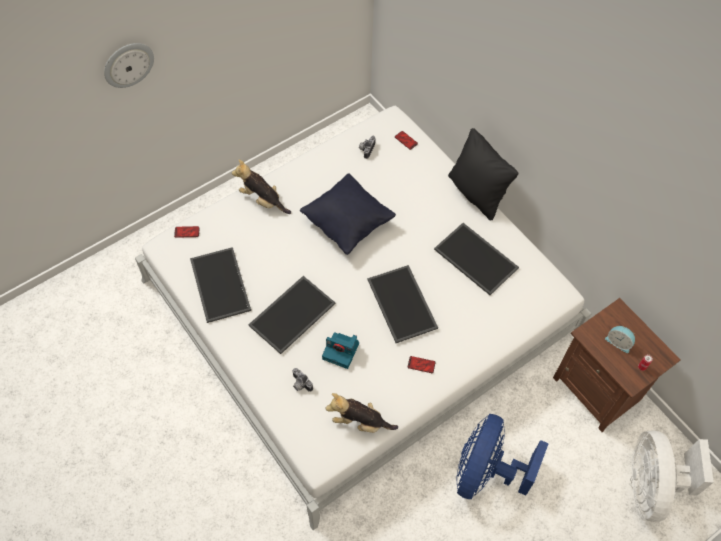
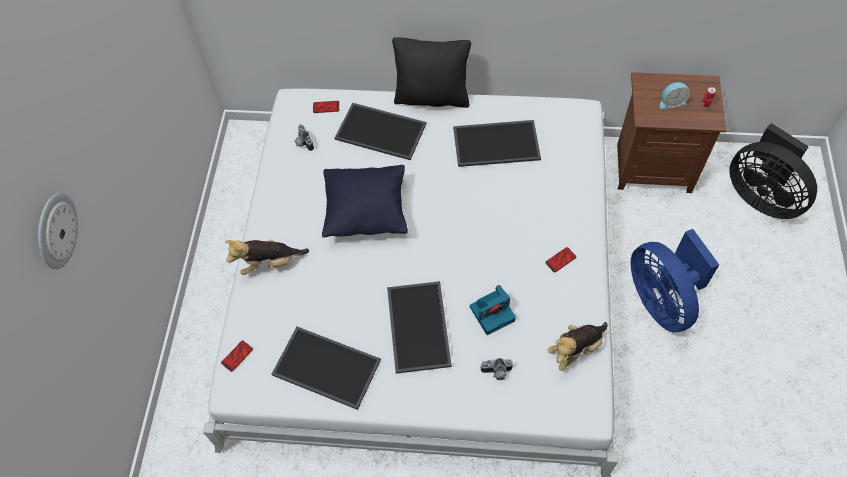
camera: 45 degrees left, 0 degrees up
(403, 304) = (490, 229): tray -> tray (382, 130)
(651, 486) = (761, 196): white fan -> black fan

